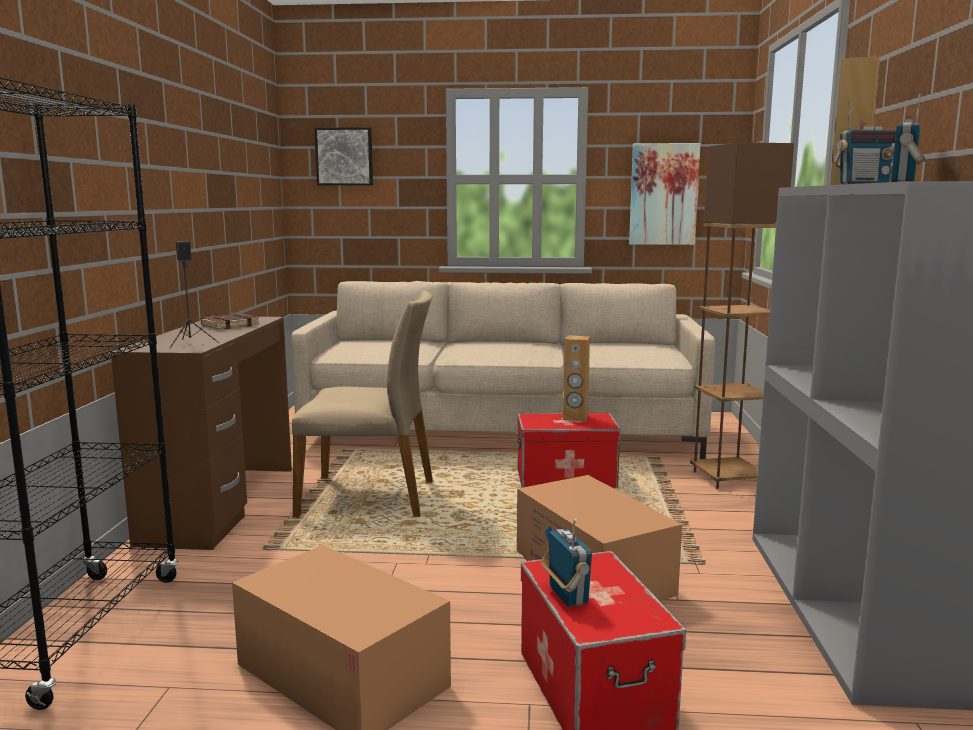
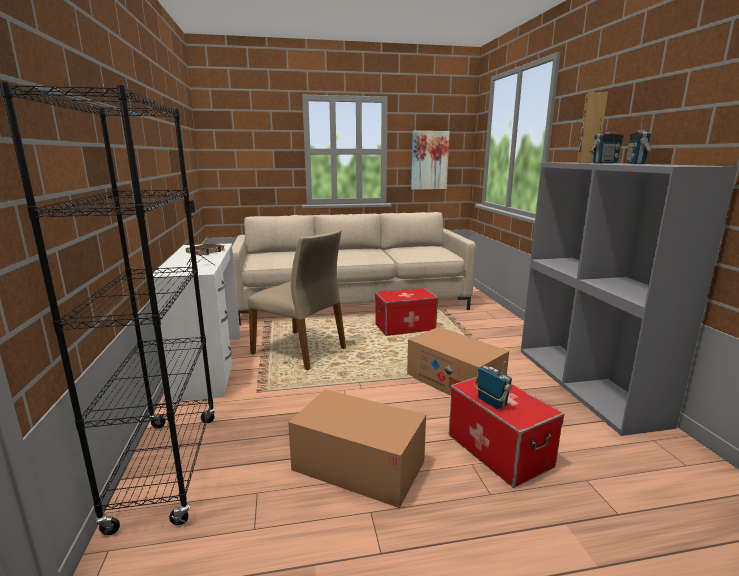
camera: 15 degrees left, 5 degrees up
(220, 503) = (208, 365): brown desk -> white desk
(344, 156) = (238, 136): picture -> none
(369, 497) = (300, 350): beige chair -> beige chair turned 45 degrees clockwise
(575, 418) = (409, 292): brown speaker -> none
(727, 478) = (486, 318): brown floor lamp -> none

